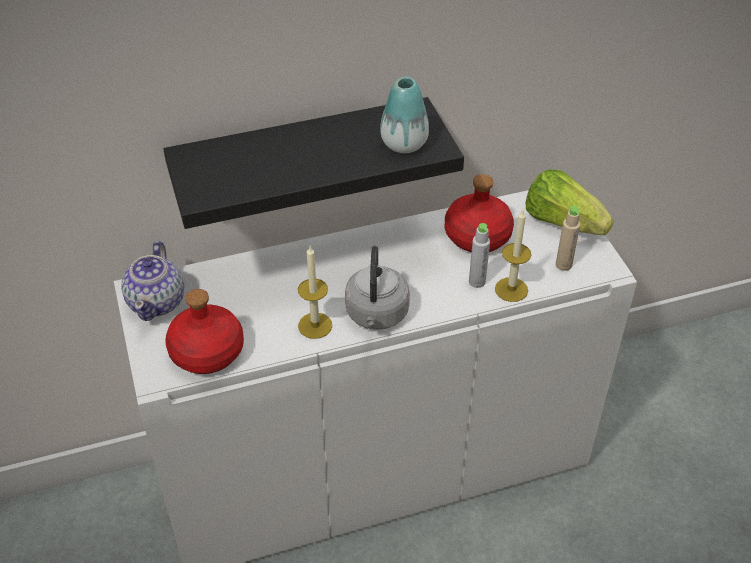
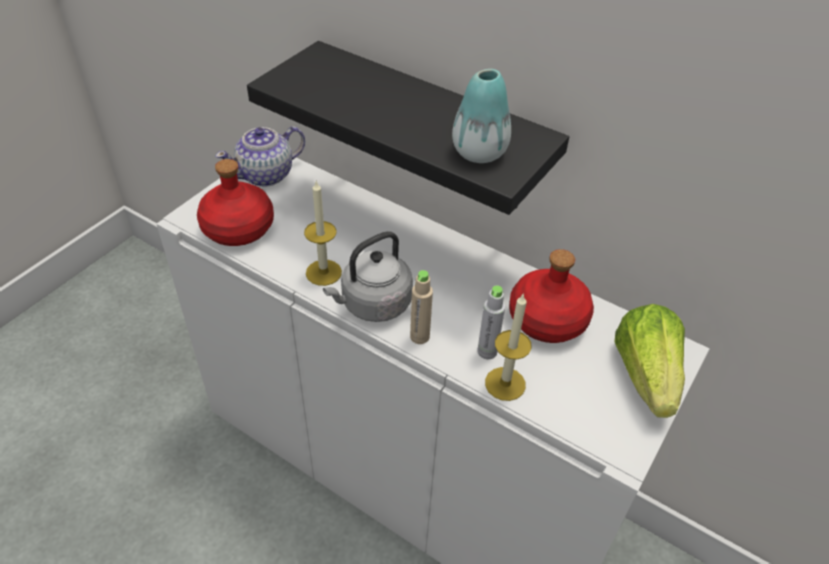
camera: 50 degrees right, 0 degrees up
(563, 265) = (586, 409): beige bottle -> beige bottle (419, 336)

